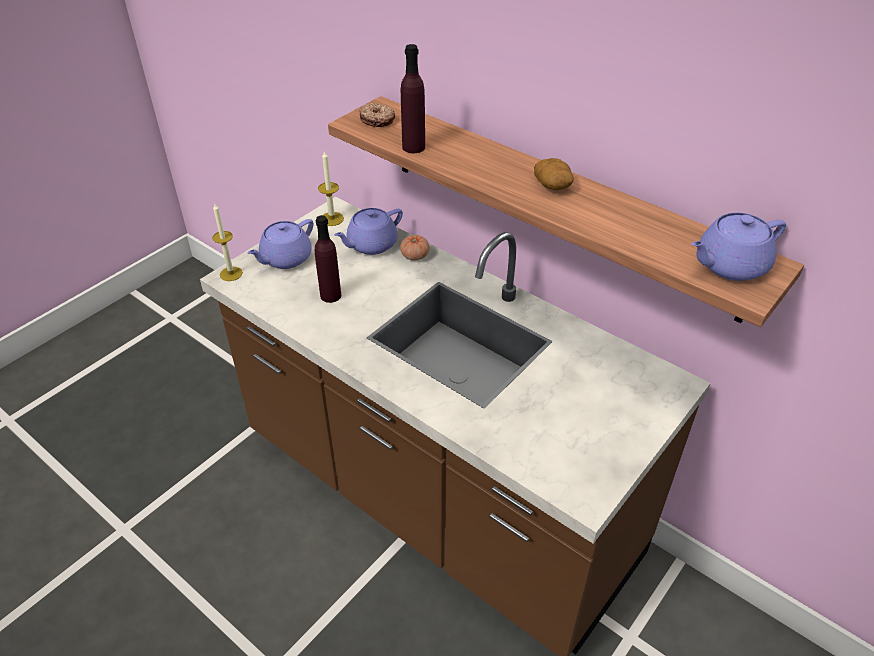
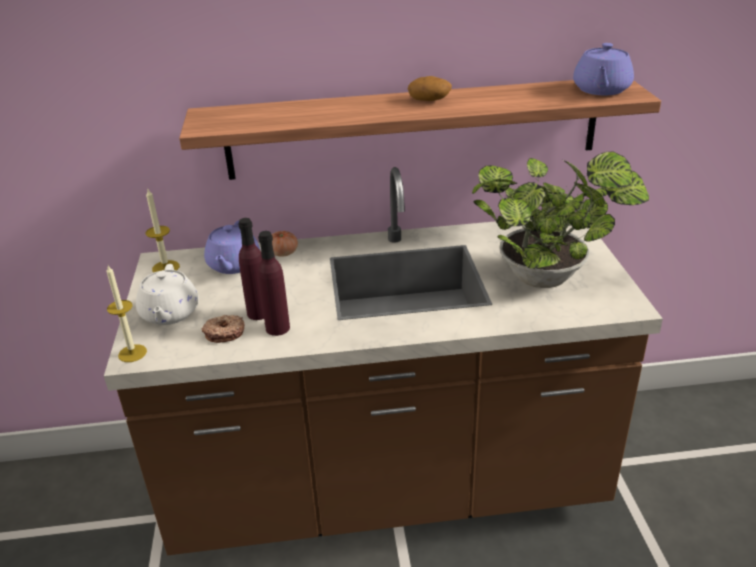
camera: 45 degrees left, 10 degrees down
(285, 258) = (169, 314): purple teapot -> white teapot
(377, 120) = (220, 120): donut -> donut (224, 333)
(413, 147) = (287, 121): purple bottle -> purple bottle (277, 328)
(566, 420) = (548, 277): none -> potted plant

